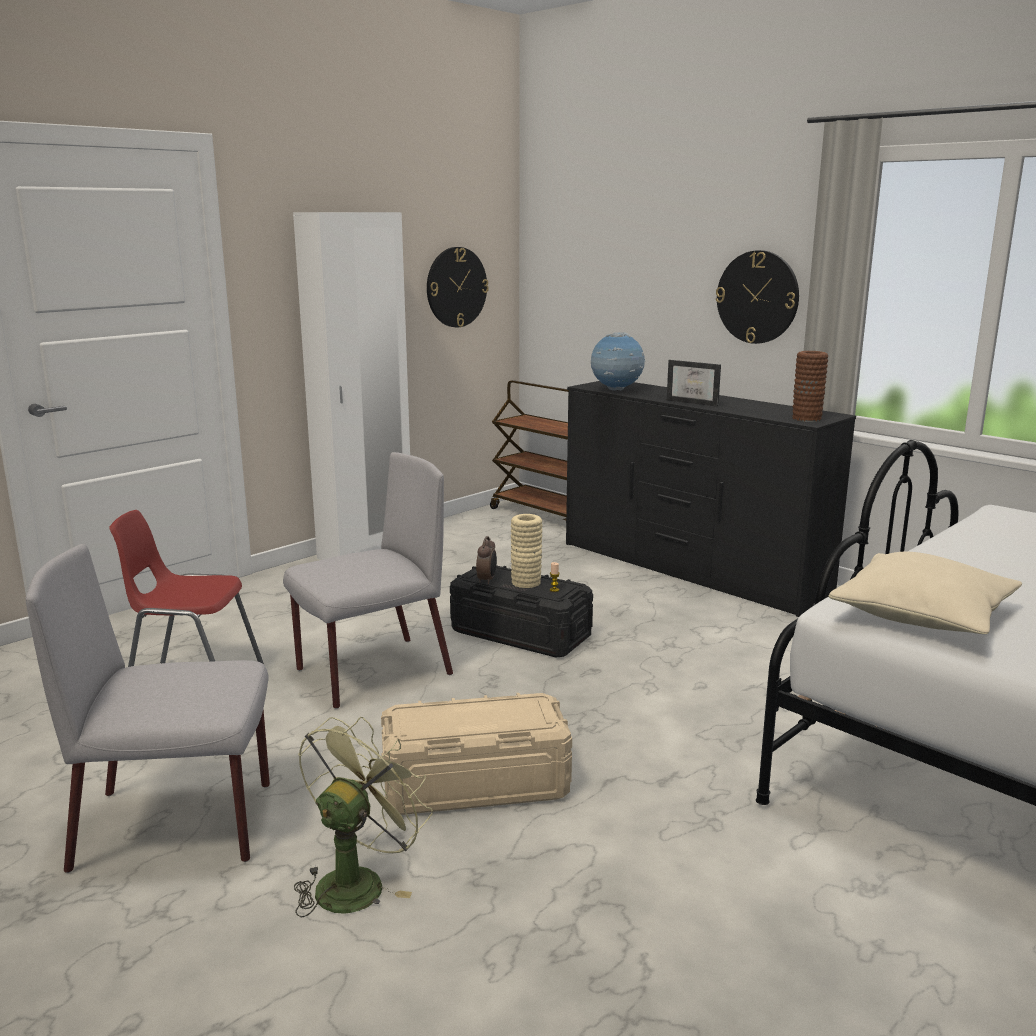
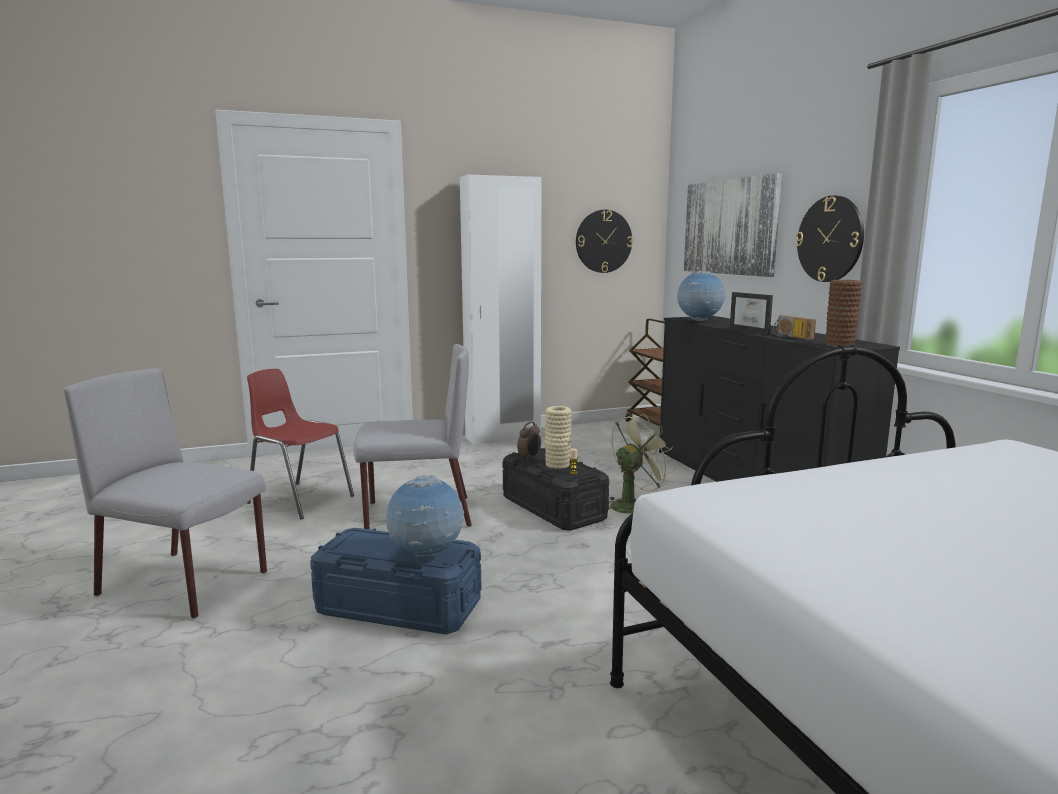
camera: 25 degrees right, 5 degrees down
(357, 881) = (241, 652): green fan -> green fan (633, 505)
(475, 784) = (398, 606): beige storage box -> blue storage box
(518, 718) = (426, 555): none -> globe
(620, 273) = (730, 227): none -> picture
(745, 410) = (790, 337): none -> radio
(922, 615) = (761, 513): beige pillow -> none

